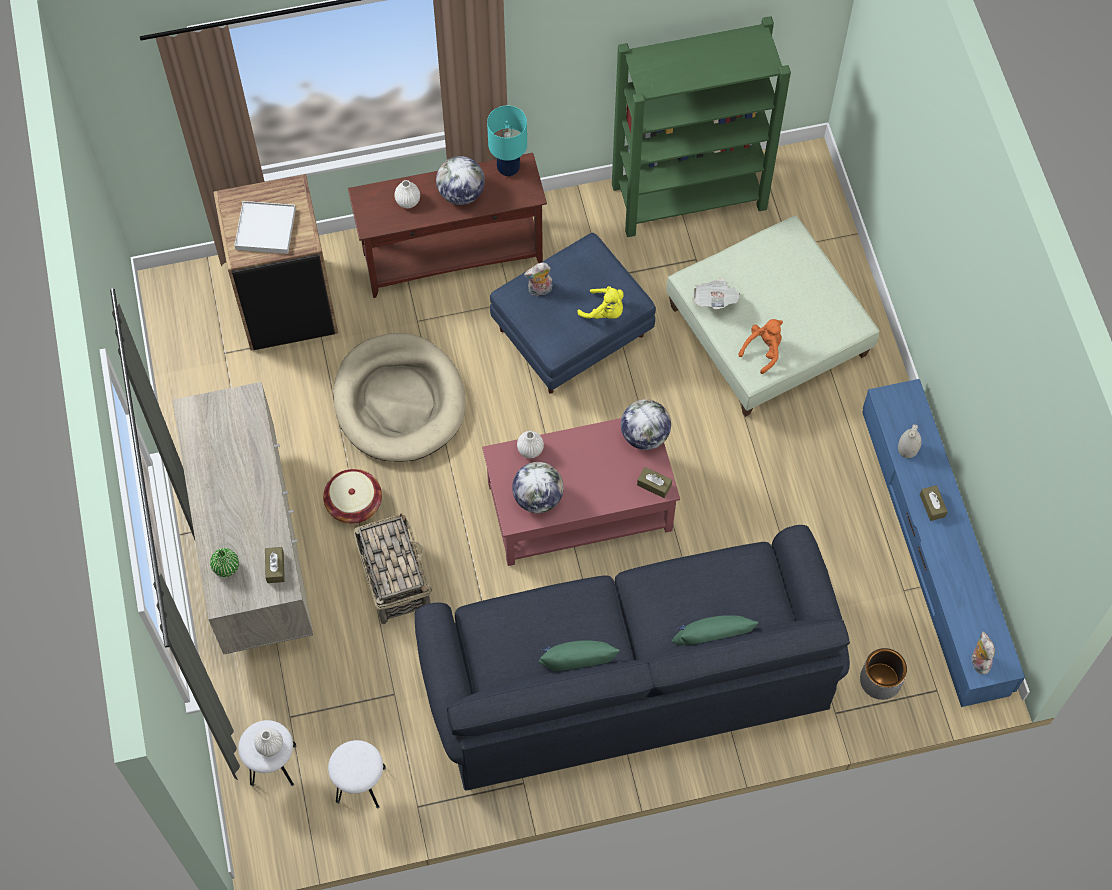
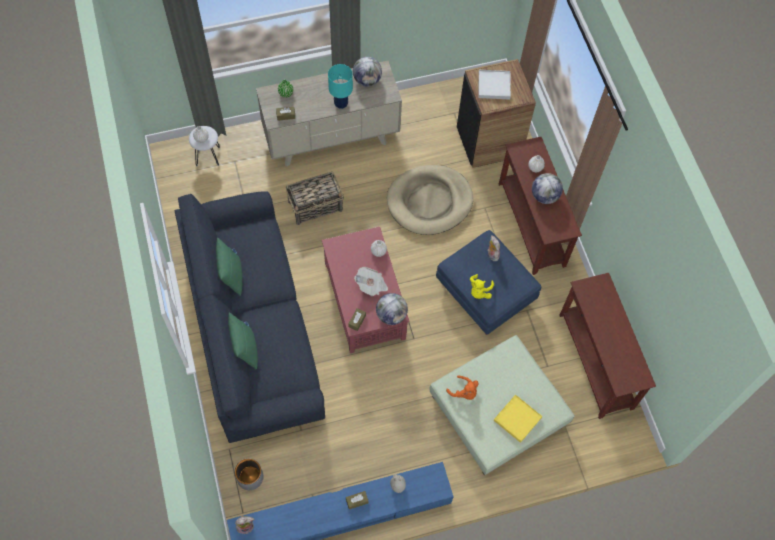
camera: 85 degrees right, 0 degrees up
(354, 503) = (362, 183): basket -> none
(360, 784) = (195, 197): white stool -> none
(508, 168) = (567, 221): turquoise table lamp -> turquoise table lamp (341, 104)
(538, 498) = (346, 257): globe -> globe (367, 80)
(689, 196) = (596, 361): green bookcase -> brown console table
(715, 300) = (500, 362): newspaper -> newspaper (371, 285)
(804, 284) = (517, 419): none -> yellow tray

